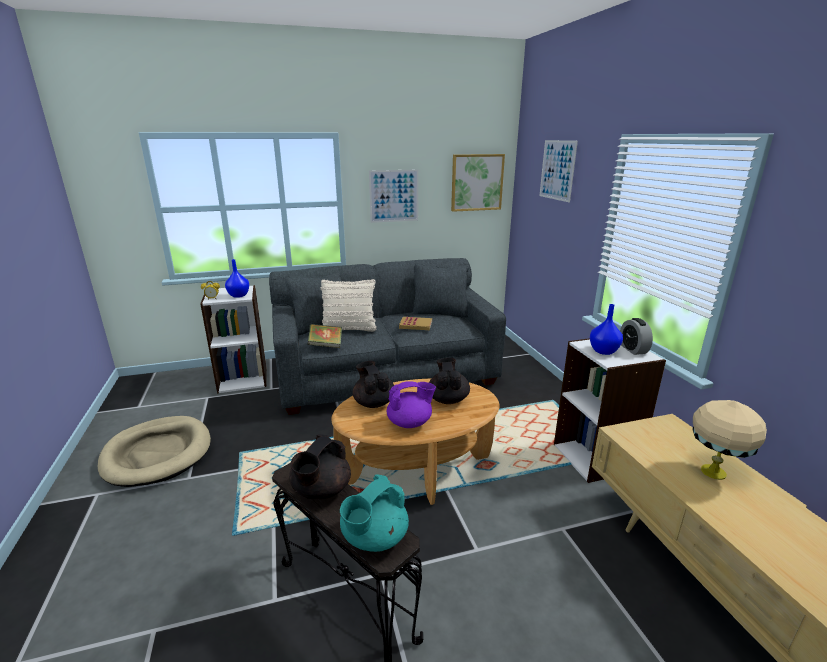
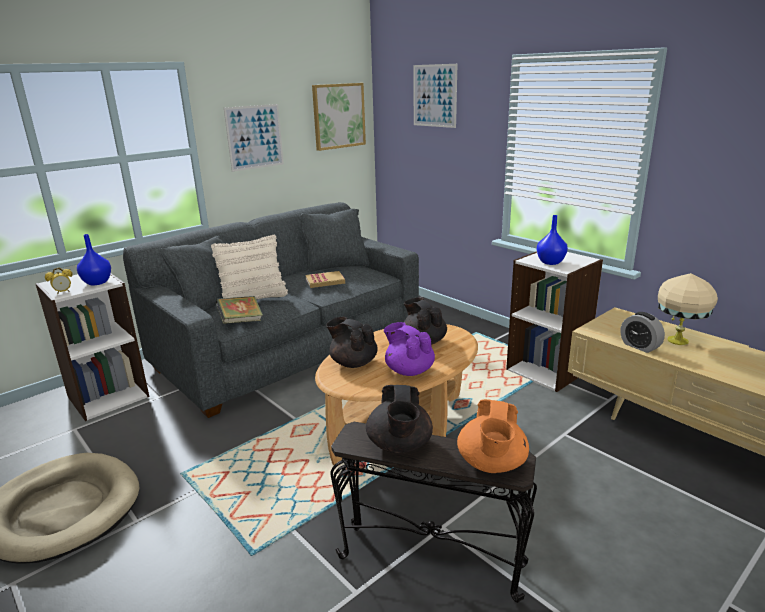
camera: 25 degrees left, 0 degrees up
(374, 538) = (491, 464): turquoise teapot -> orange teapot
(410, 423) = (409, 370): purple teapot -> purple teapot turned 90 degrees counterclockwise
(633, 349) = (571, 256): alarm clock -> alarm clock (639, 346)

